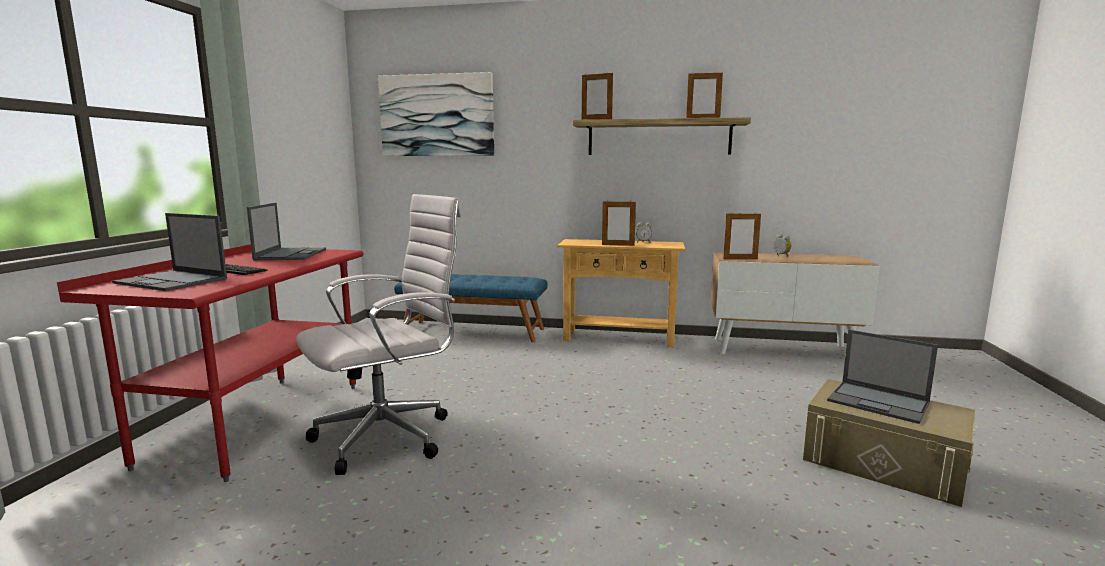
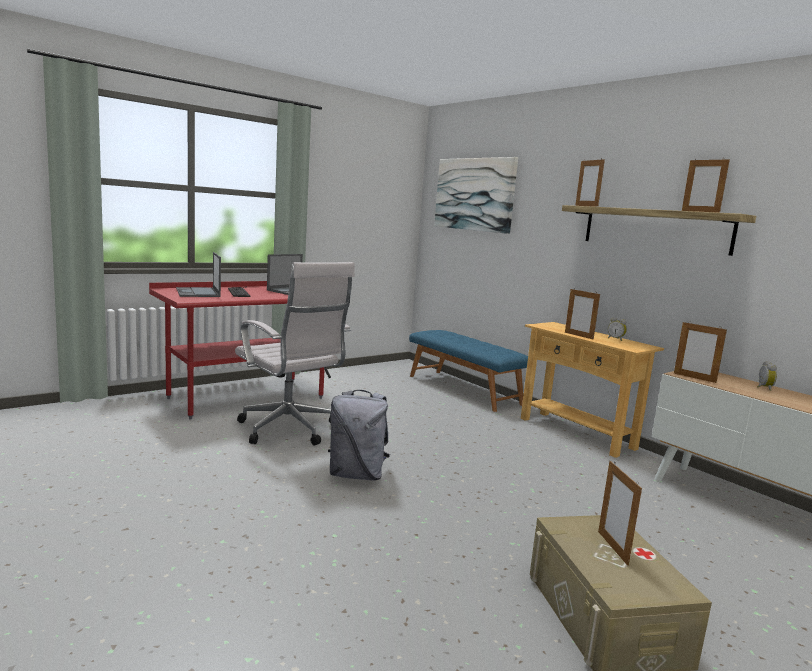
camera: 40 degrees right, 0 degrees up
(389, 436) = (290, 430): white office chair -> white office chair turned 45 degrees clockwise
(544, 448) = (357, 474): none -> grey backpack
(879, 402) = (612, 547): laptop -> picture frame

